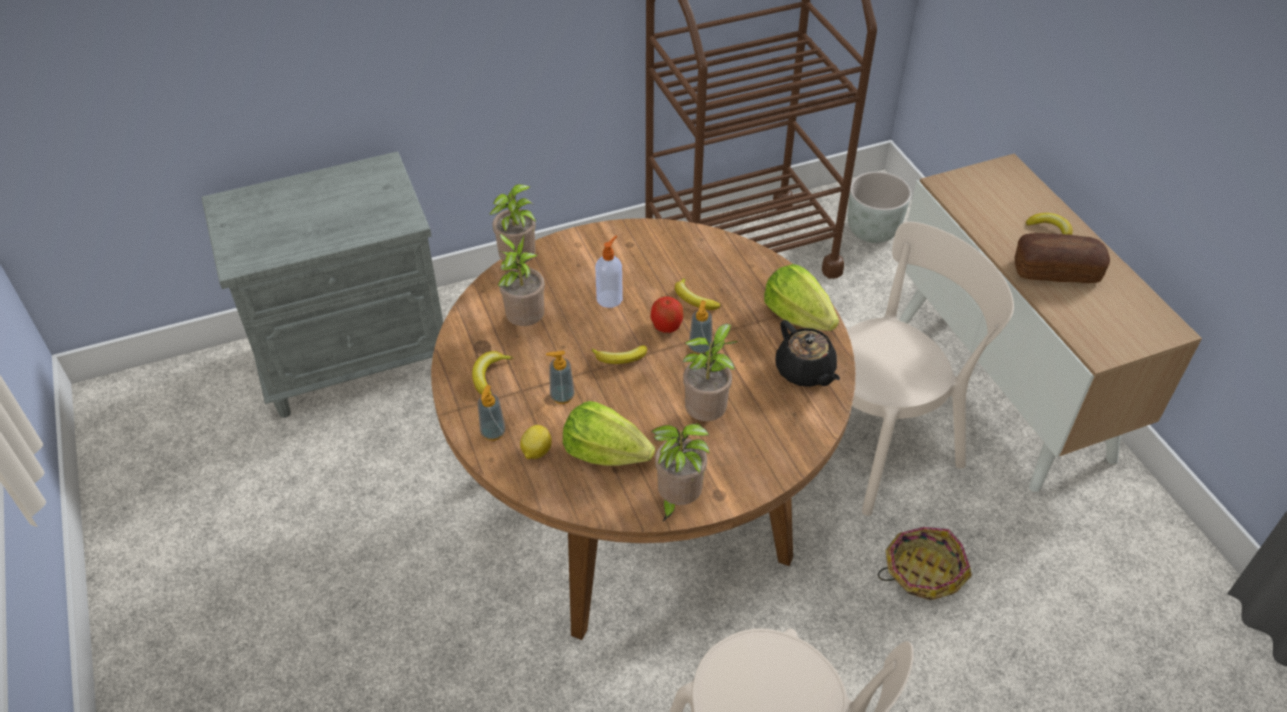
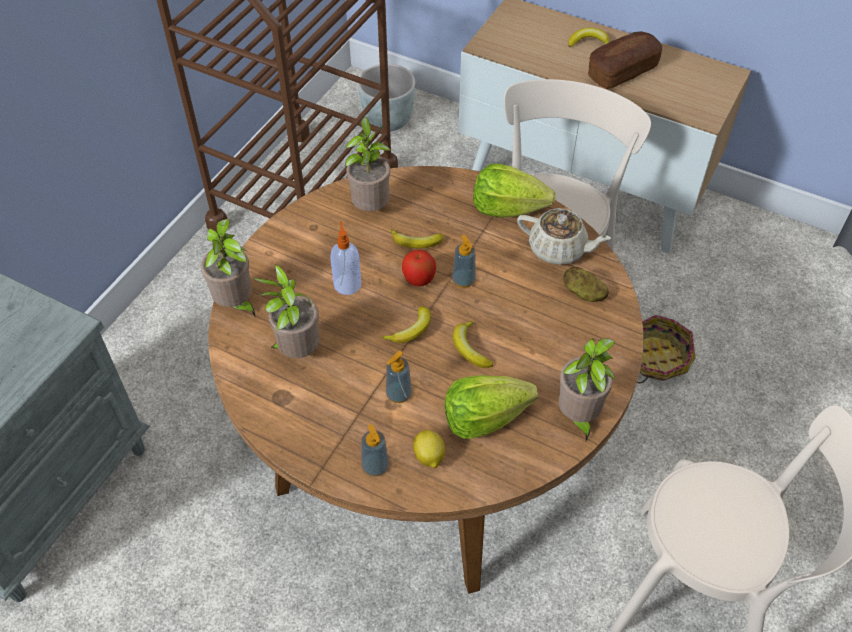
camera: 40 degrees left, 5 degrees up
(489, 376) = (317, 419): banana -> banana (470, 348)
(707, 415) = (526, 332): potted plant -> potted plant (371, 207)
(787, 416) = (583, 293): none -> potato
(805, 371) = (558, 249): black teapot -> beige teapot

